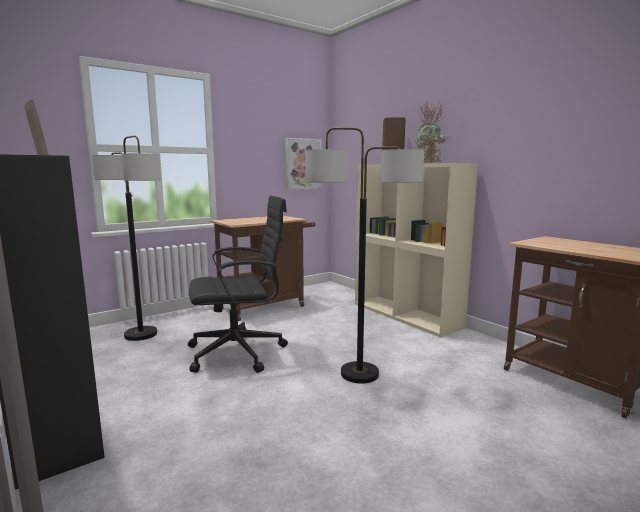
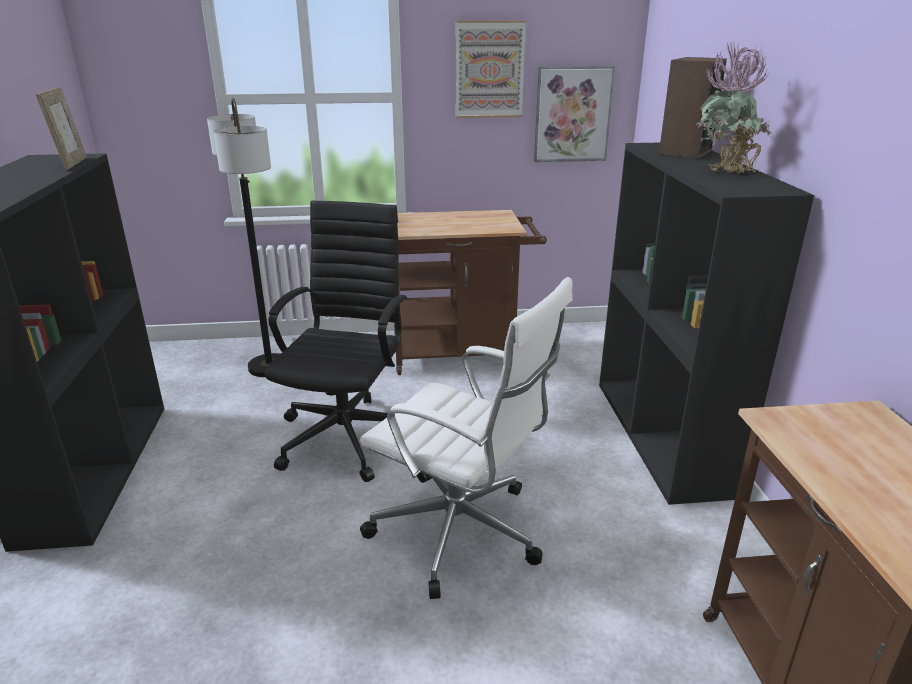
camera: 30 degrees right, 15 degrees up
(239, 352) = (348, 435): black office chair -> black office chair turned 90 degrees counterclockwise
(260, 138) = (489, 70): none -> picture
(359, 374) = (461, 533): floor lamp -> white office chair
(407, 315) = (663, 436): beige bookcase -> black bookcase

